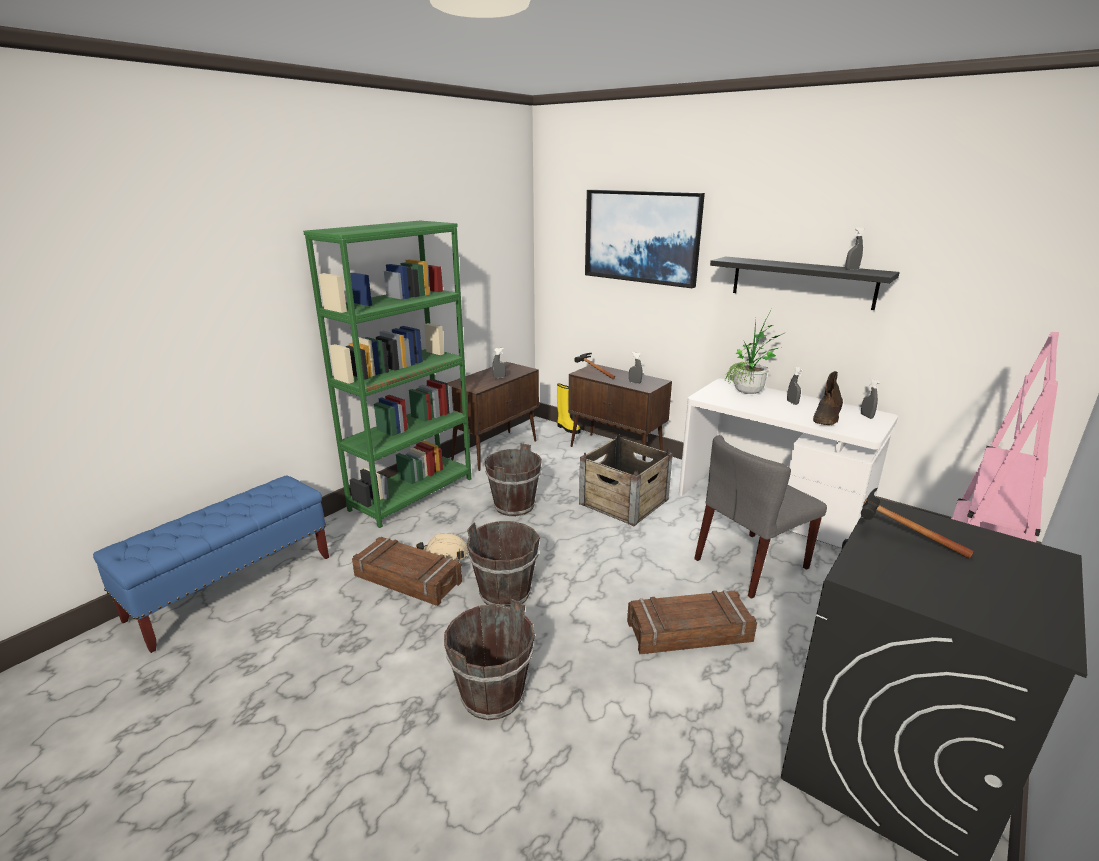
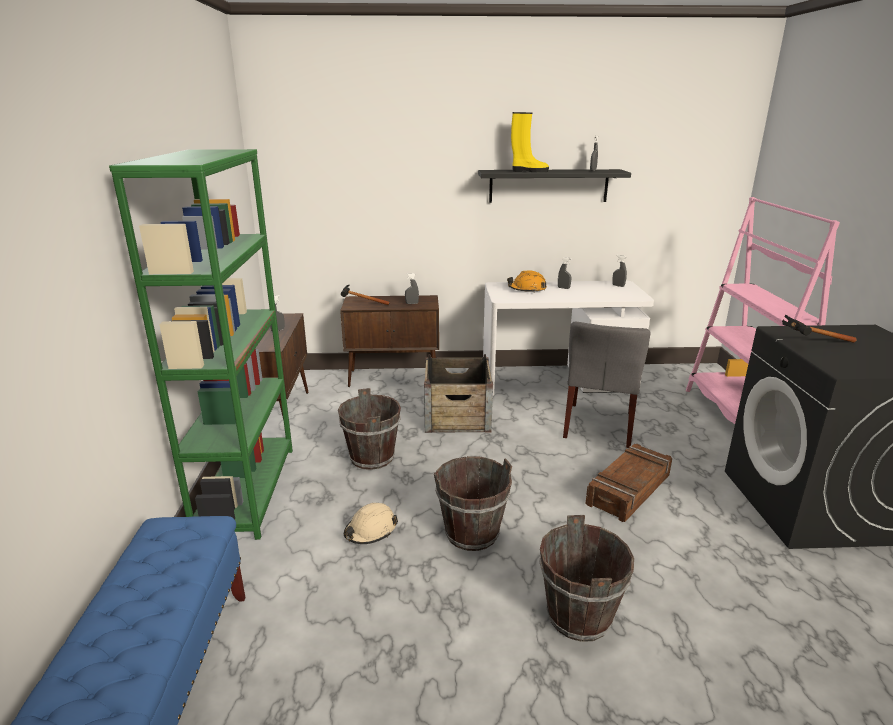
camera: 40 degrees left, 0 degrees up
(408, 578) = (366, 569): crate -> none
(567, 428) = (323, 372): yellow boot -> yellow boot (528, 171)
(641, 237) = (389, 158): picture -> none
(748, 394) = (527, 289): potted plant -> orange hard hat
(827, 417) = (600, 292): brown boot -> none

